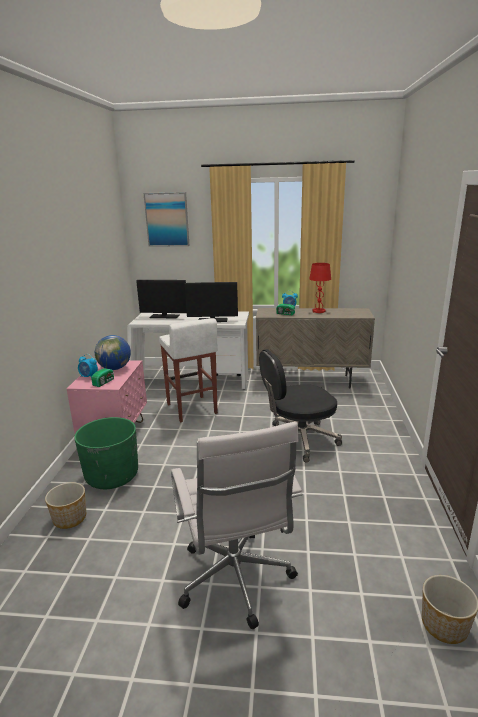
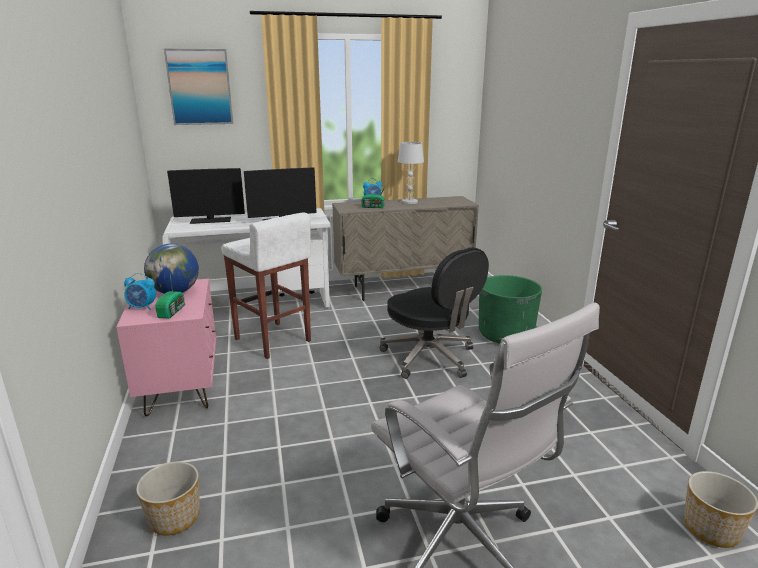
camera: 20 degrees left, 0 degrees up
(112, 476) = (208, 445): green planter -> green planter (505, 335)
(298, 440) = (430, 357): black office chair -> black office chair turned 90 degrees counterclockwise
(318, 311) = (409, 202): red table lamp -> white table lamp

